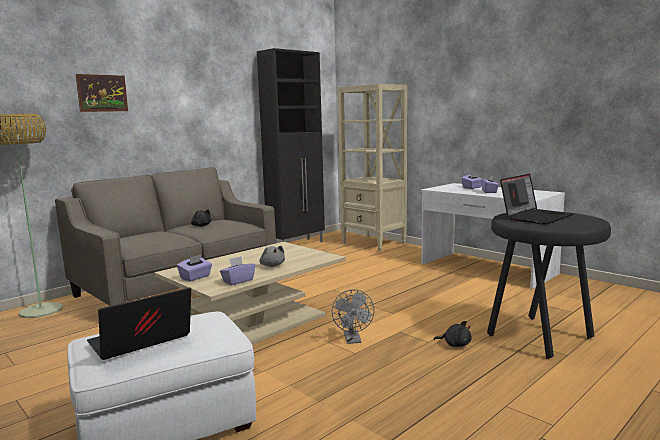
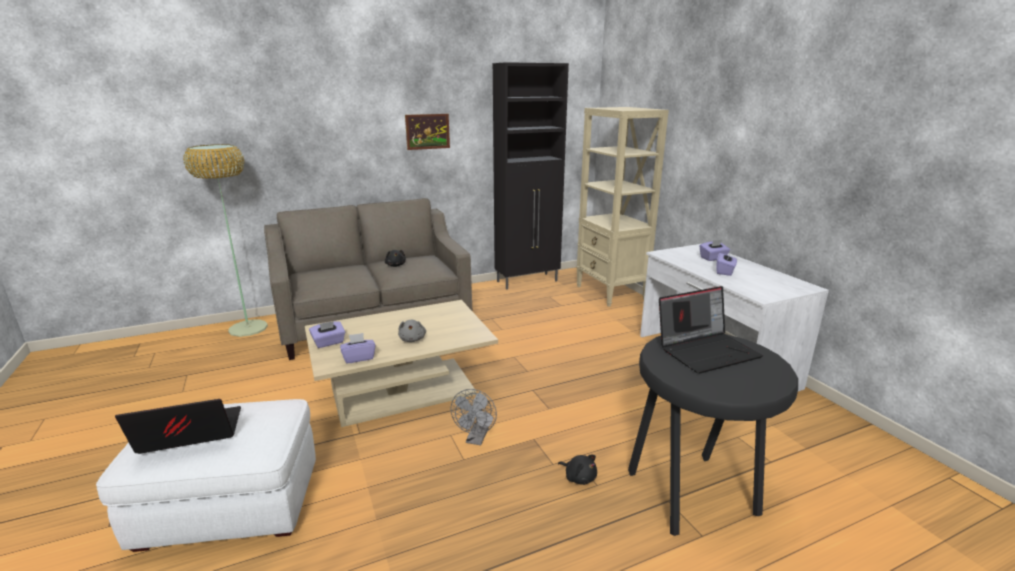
camera: 20 degrees right, 10 degrees up
(102, 93) = (311, 118): picture -> picture (427, 131)

